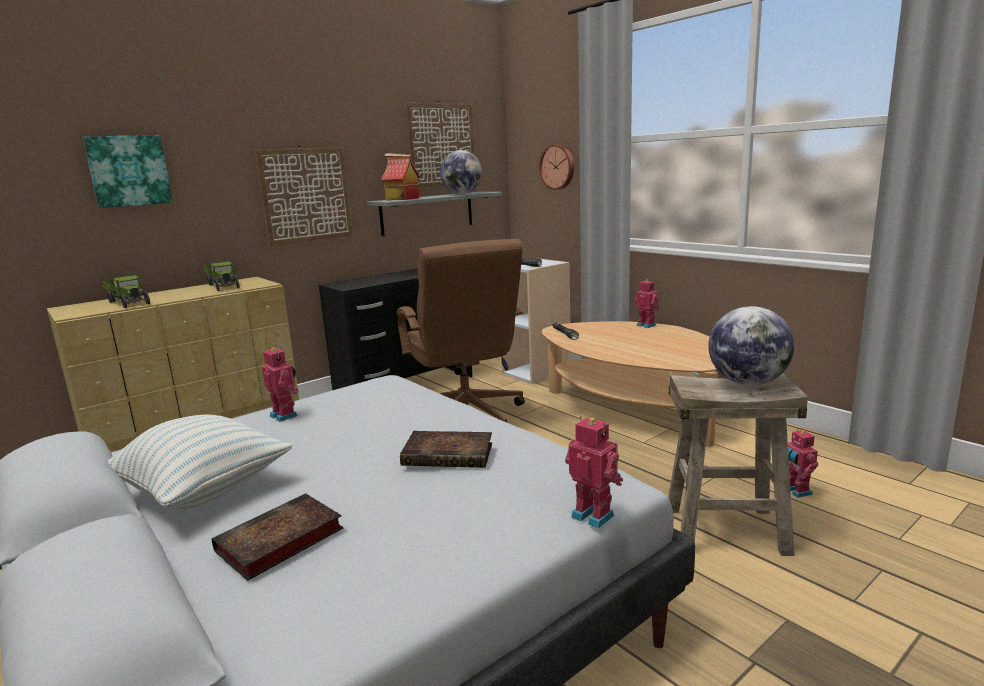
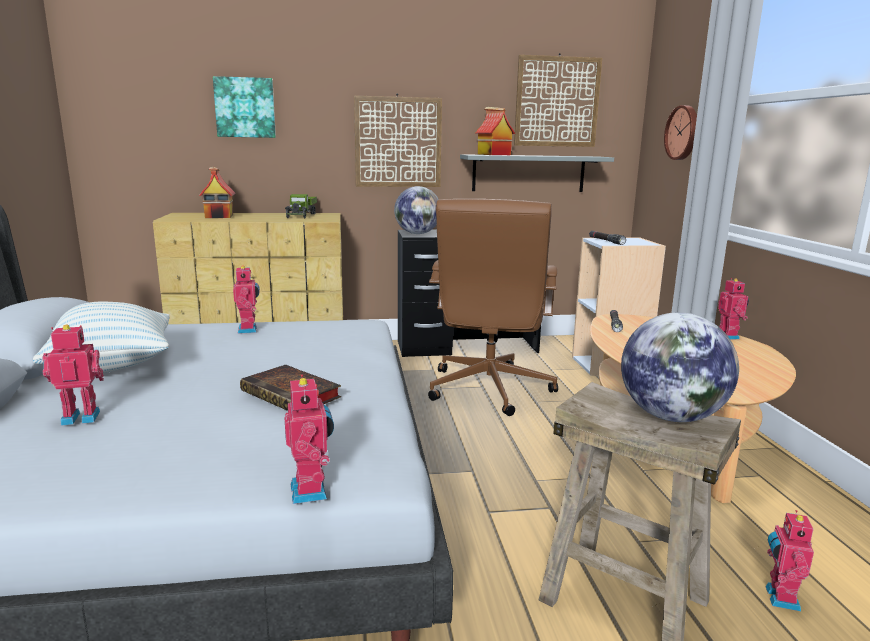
camera: 30 degrees right, 0 degrees up
(129, 302) = (220, 216): toy truck -> toy house
(278, 542) = (81, 417): book -> toy robot
(462, 194) = (566, 156): globe -> globe (417, 233)

